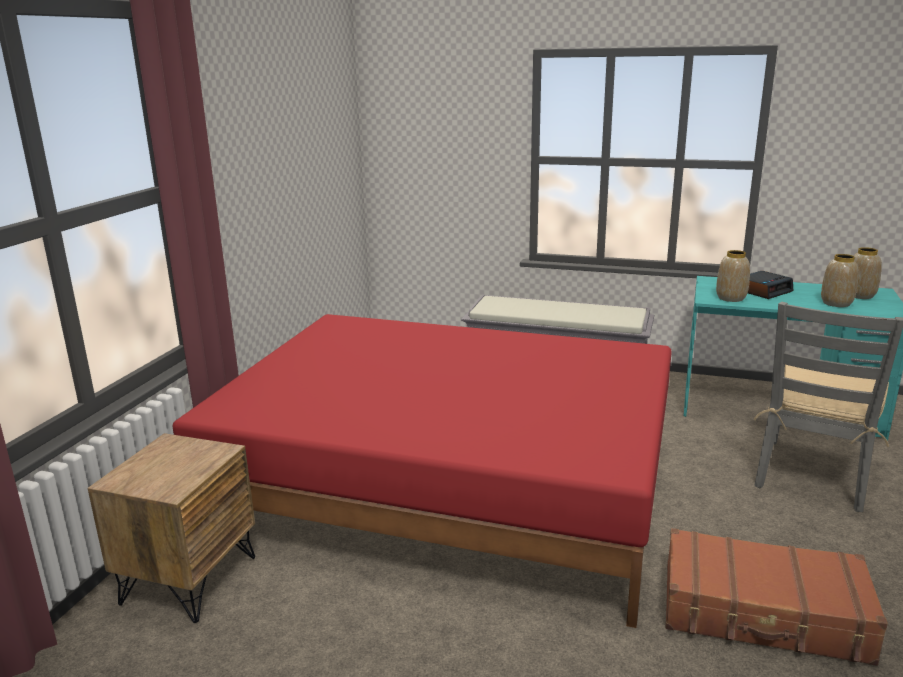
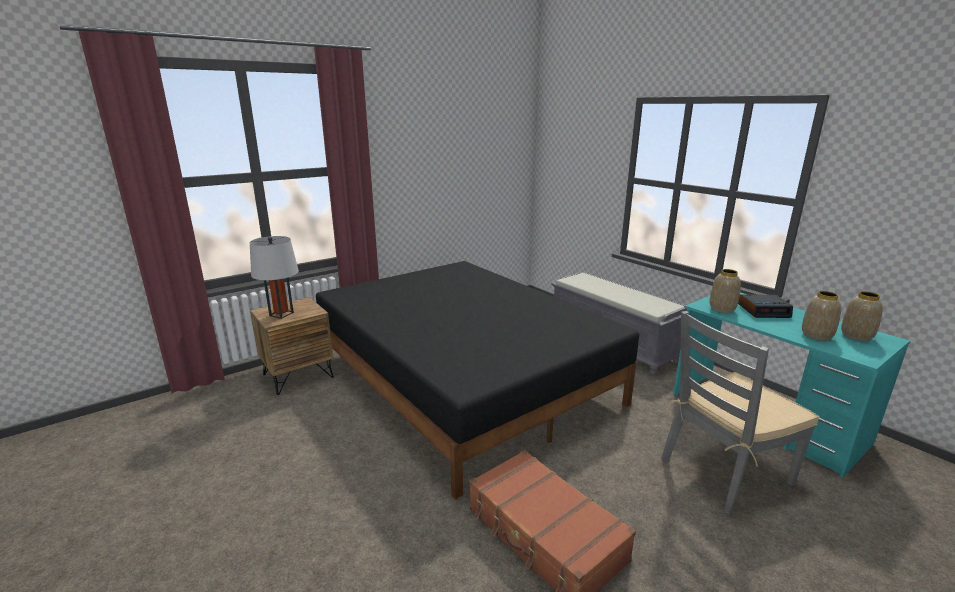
camera: 35 degrees right, 0 degrees up
(166, 474) = (281, 314): none -> grey table lamp
(447, 484) = (462, 379): red bed -> black bed

